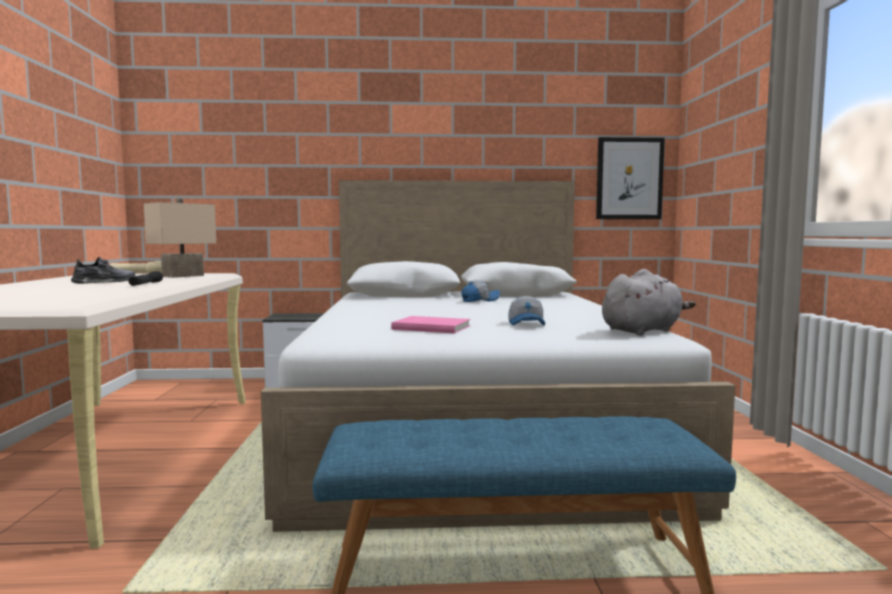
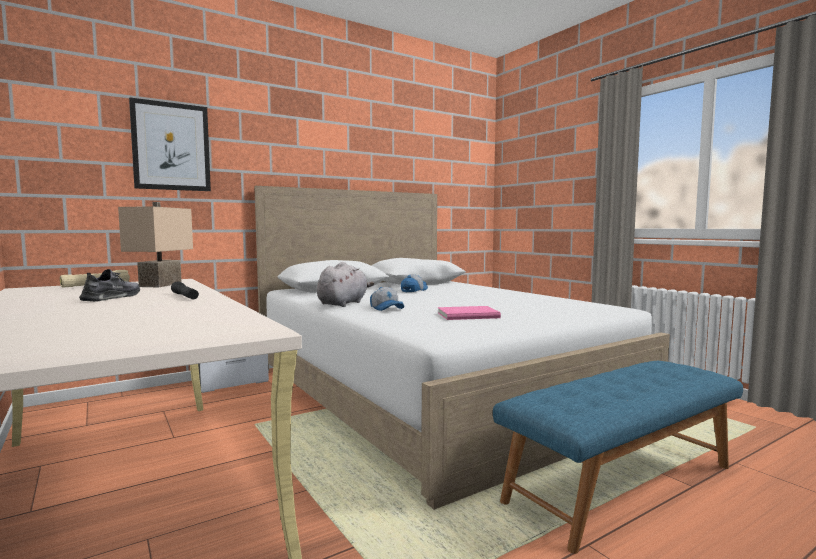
camera: 30 degrees left, 0 degrees up
(527, 324) = (515, 306): cap -> cap (387, 308)
(629, 179) = (467, 193): picture -> picture (171, 147)
(643, 331) = (593, 304): grey plush toy -> grey plush toy (343, 303)

